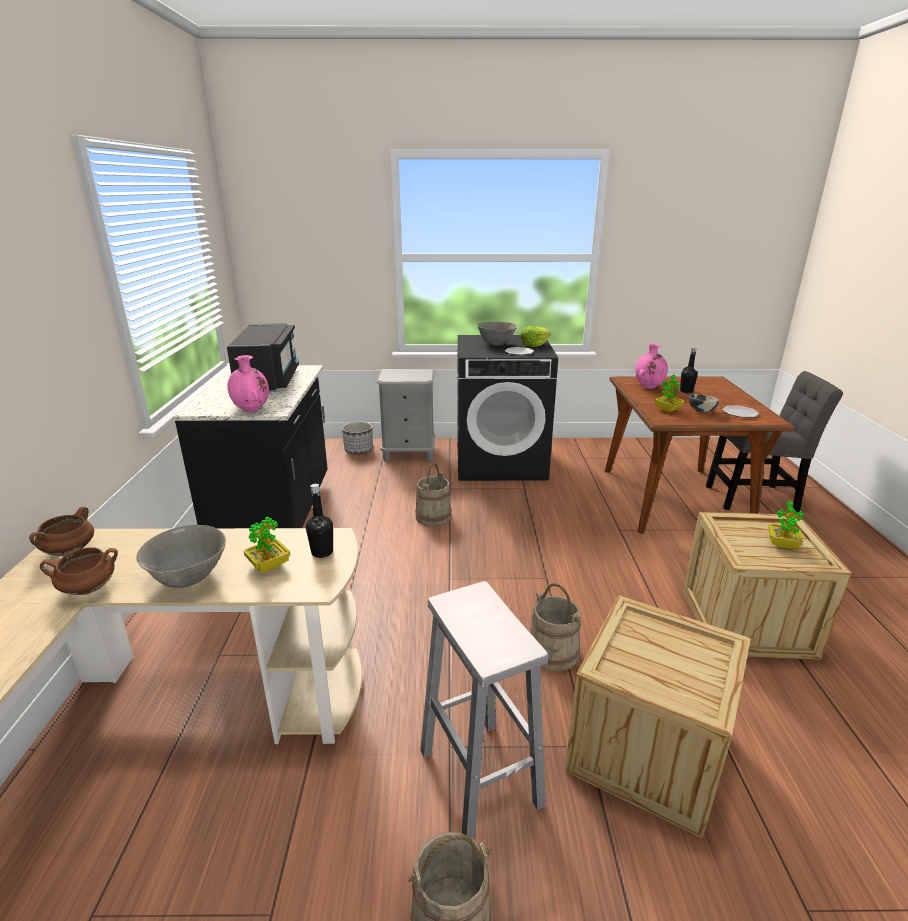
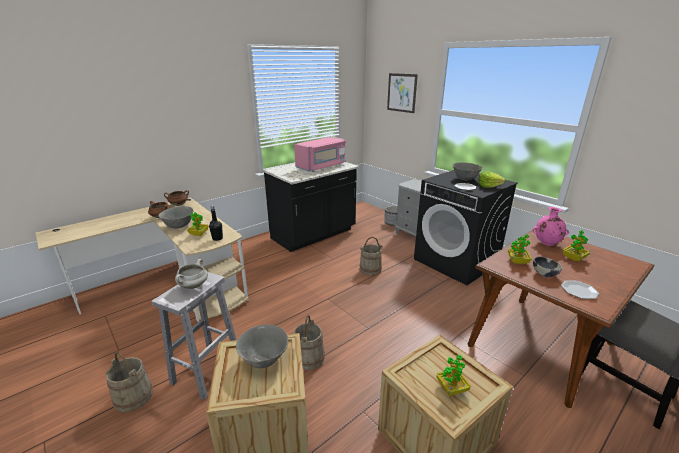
camera: 50 degrees right, 0 degrees up
(252, 410) = (287, 176): pink vase -> none
(268, 381) = (321, 166): black microwave -> pink microwave
(319, 233) = (401, 92): none -> picture
(482, 618) = (193, 286): none -> white cooking pot
(650, 645) = (264, 359): none -> grey bowl
(686, 391) = (573, 258): black bottle -> potted plant

